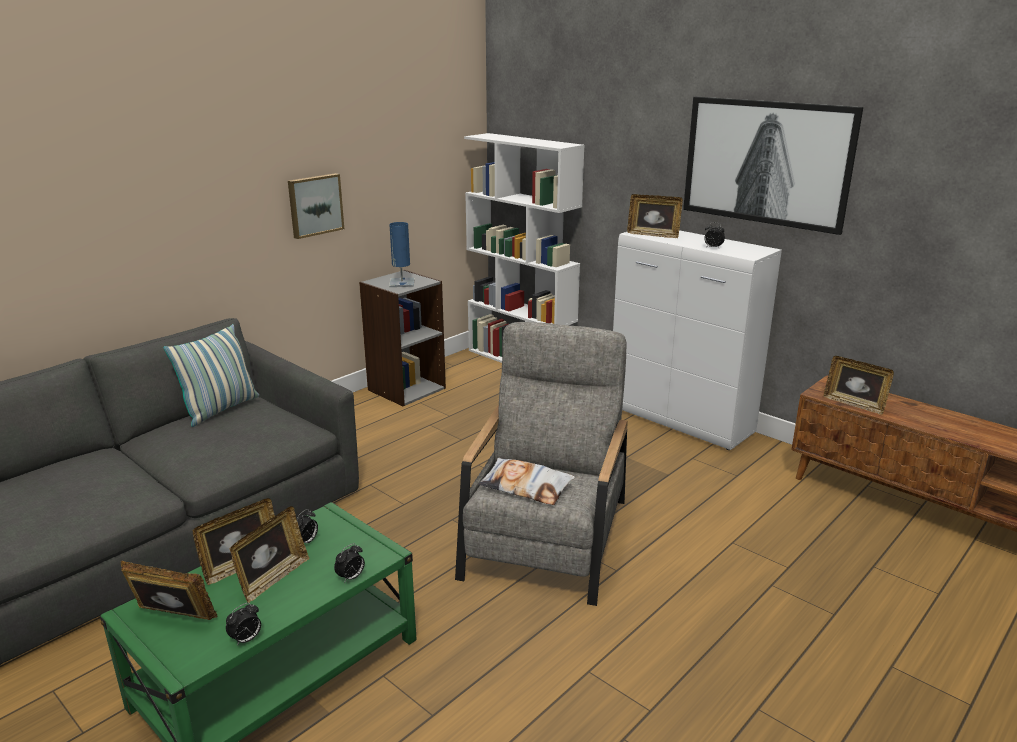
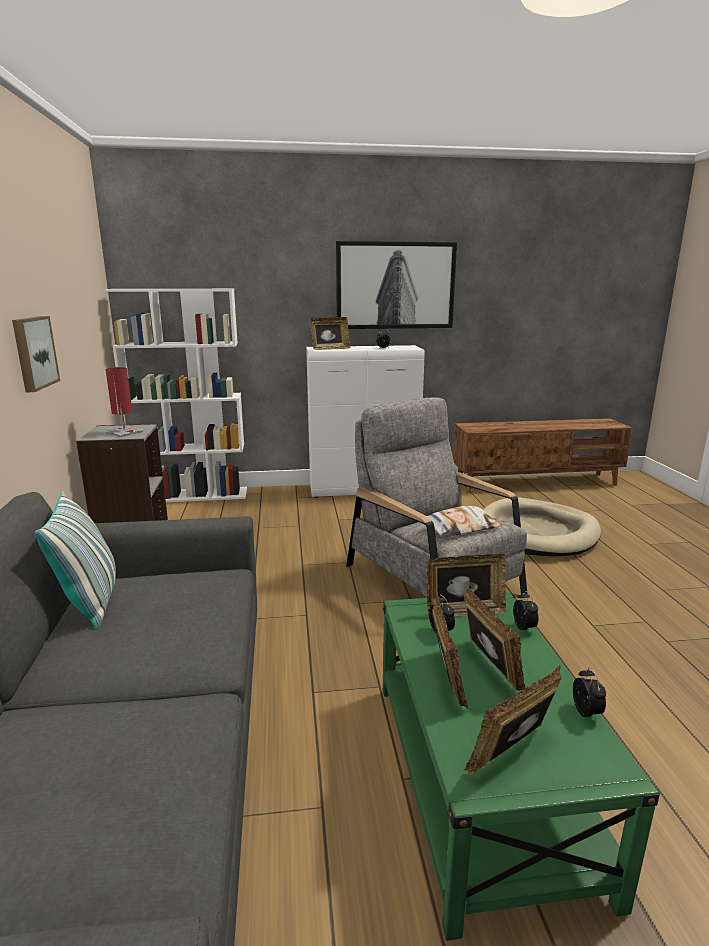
camera: 50 degrees left, 5 degrees down
(402, 283) = (124, 432): blue table lamp -> red table lamp
(766, 564) = (537, 532): none -> beige dog bed
(854, 404) = (495, 429): picture frame -> picture frame (464, 611)

